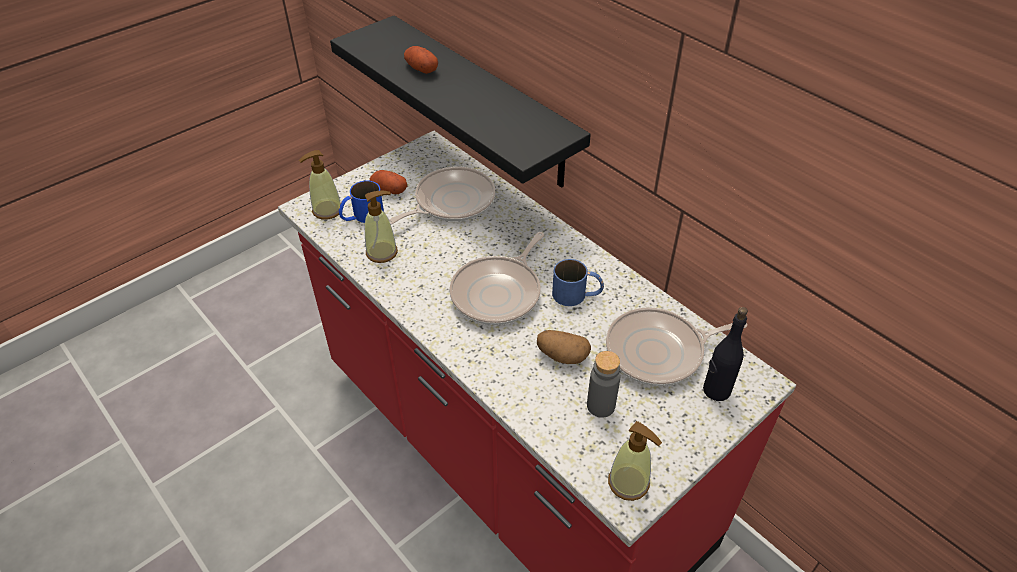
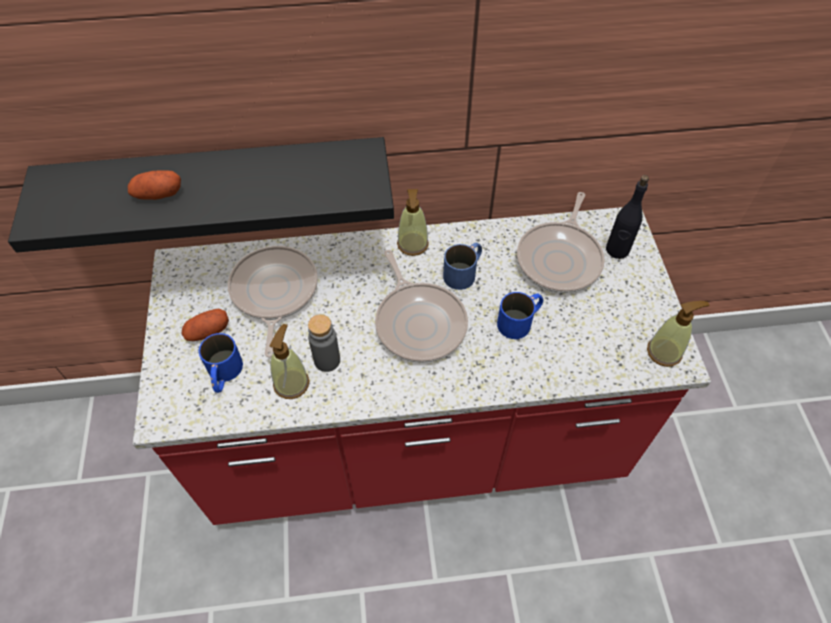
camera: 55 degrees left, 10 degrees up
(327, 210) = (185, 400): soap dispenser -> soap dispenser (412, 244)
(562, 356) = (520, 320): potato -> blue mug
(600, 405) = (586, 326): grey bottle -> grey bottle (327, 360)

